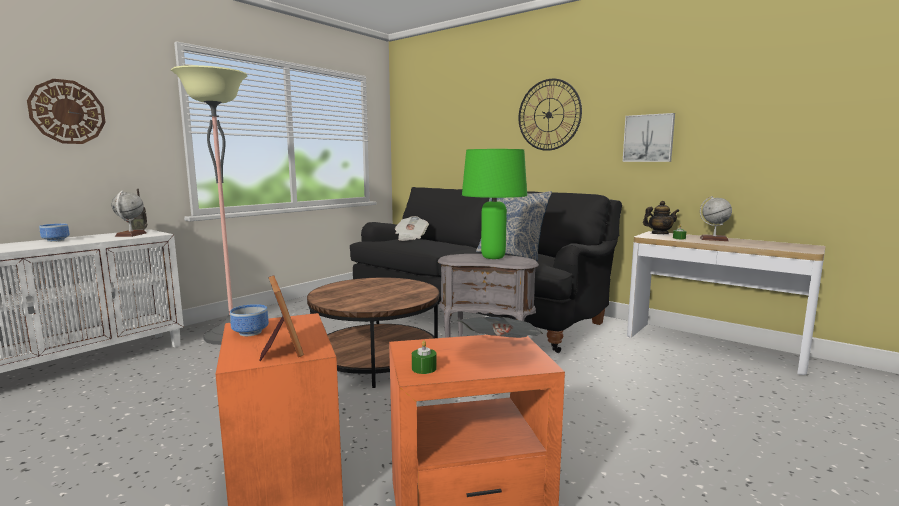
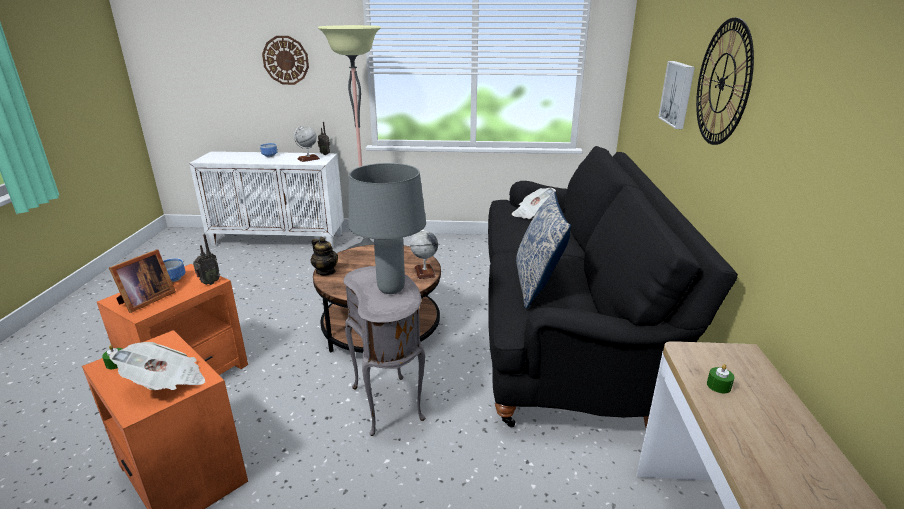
camera: 55 degrees right, 15 degrees up
(305, 320) = (209, 283): none -> radio
(493, 257) = (391, 289): green table lamp -> grey table lamp
(648, 138) = (802, 177): picture -> picture (678, 94)
(659, 234) = (736, 359): teapot -> teapot (326, 271)
(713, 239) = (774, 426): globe -> globe (424, 272)

